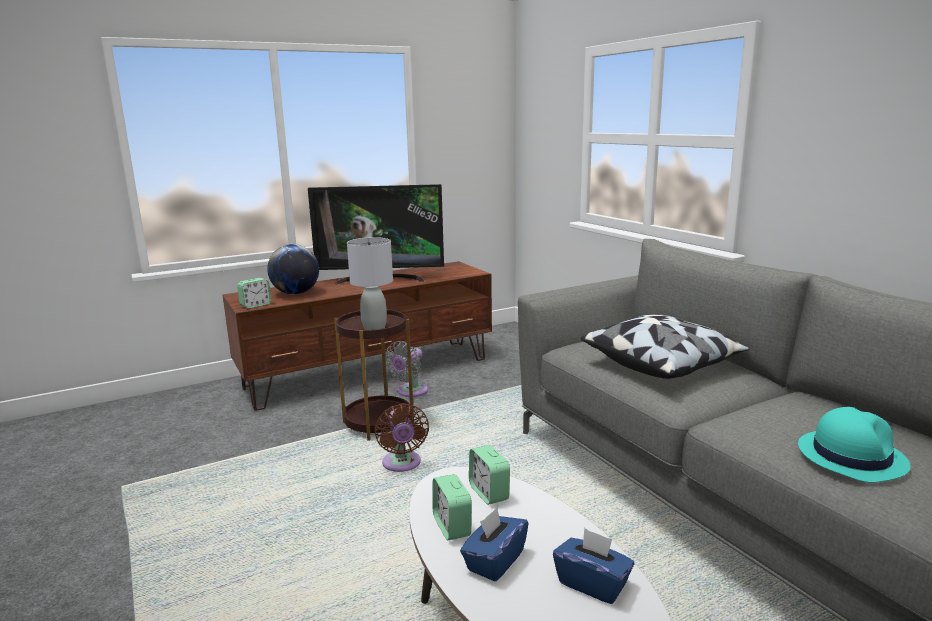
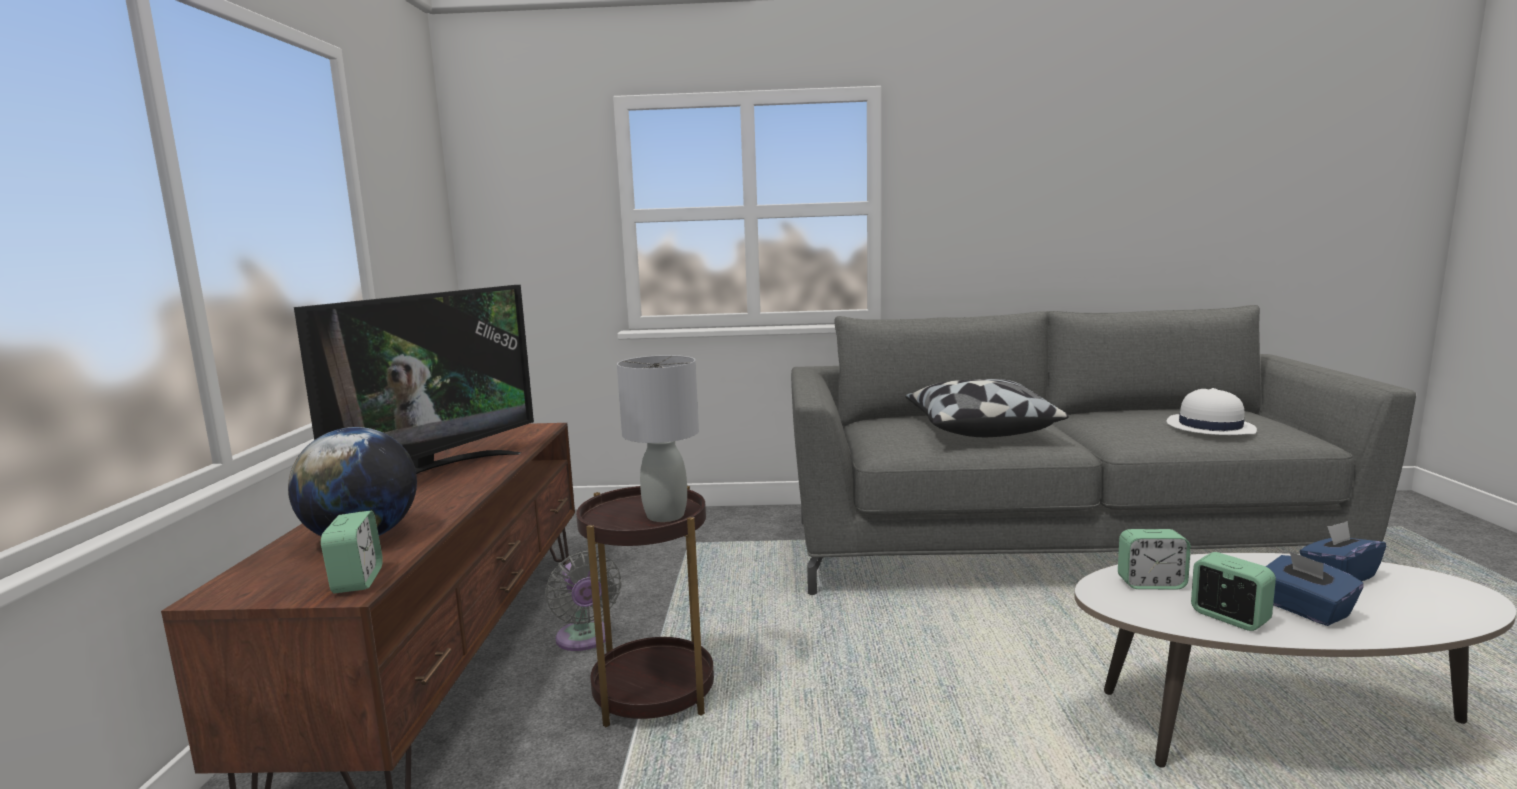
camera: 60 degrees left, 5 degrees down
(402, 464) = (808, 702): brown fan -> none
(452, 527) = (1229, 617): alarm clock -> alarm clock turned 135 degrees counterclockwise
(851, 455) = (1209, 427): turquoise hat -> white hat

